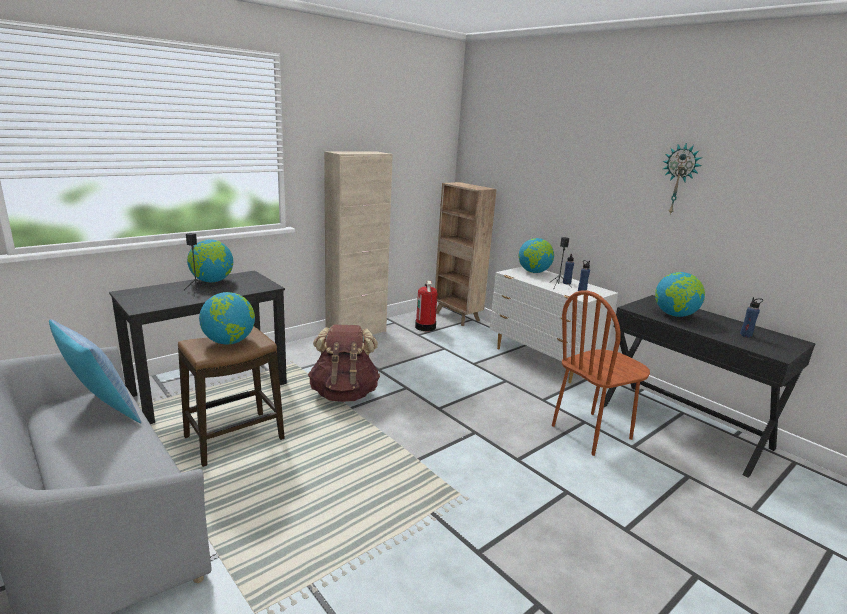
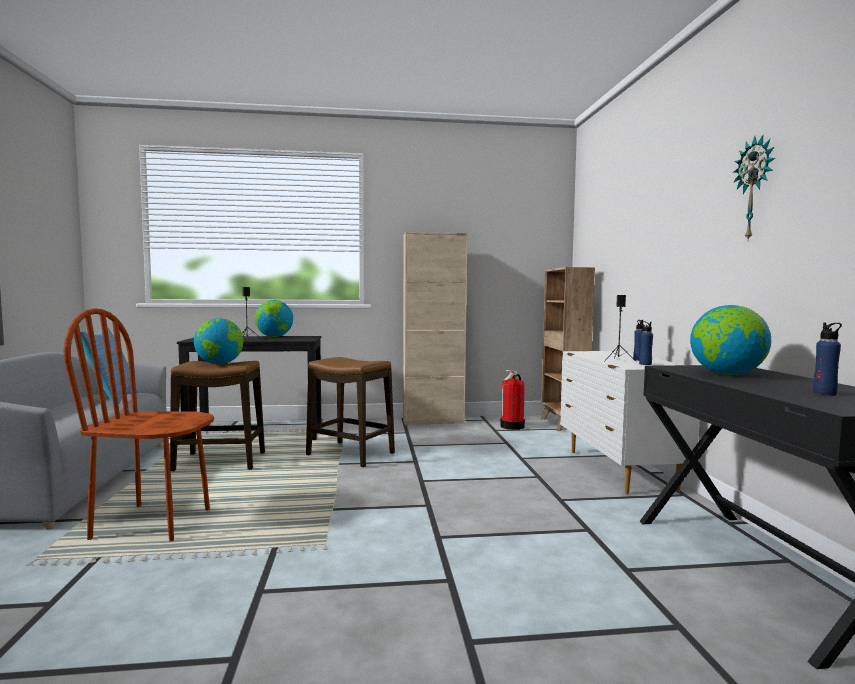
camera: 35 degrees right, 15 degrees down
(344, 393) = (351, 454): brown backpack -> stool
(533, 272) = (613, 353): globe -> none
(591, 432) = (582, 541): brown chair -> brown chair (153, 523)

